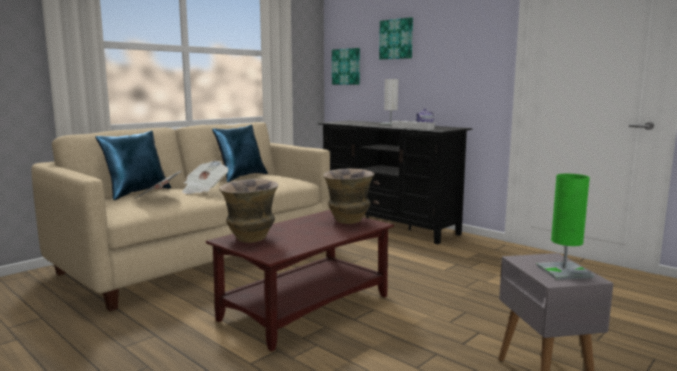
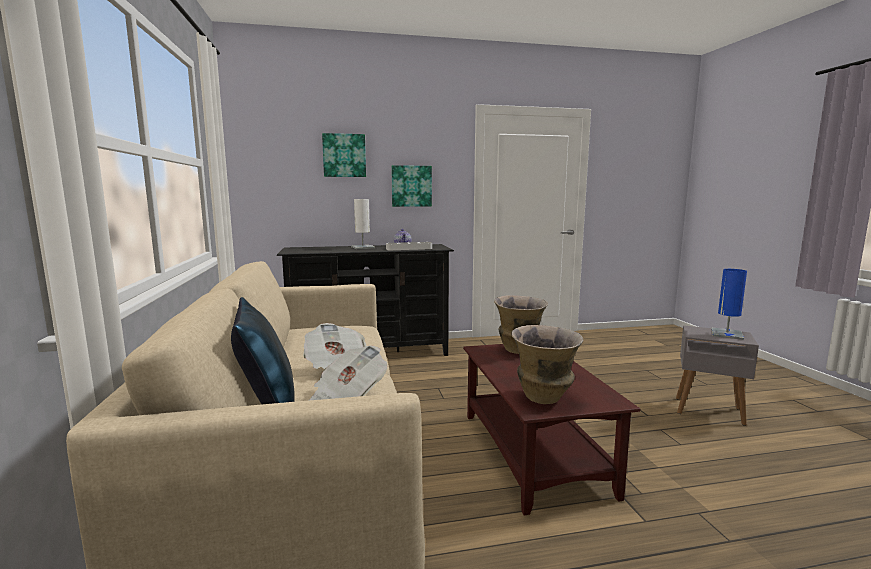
camera: 55 degrees left, 0 degrees up
(241, 177) = (290, 341): blue pillow -> none
(346, 66) = (269, 183): picture -> picture (411, 186)
(564, 271) = (726, 334): green table lamp -> blue table lamp

